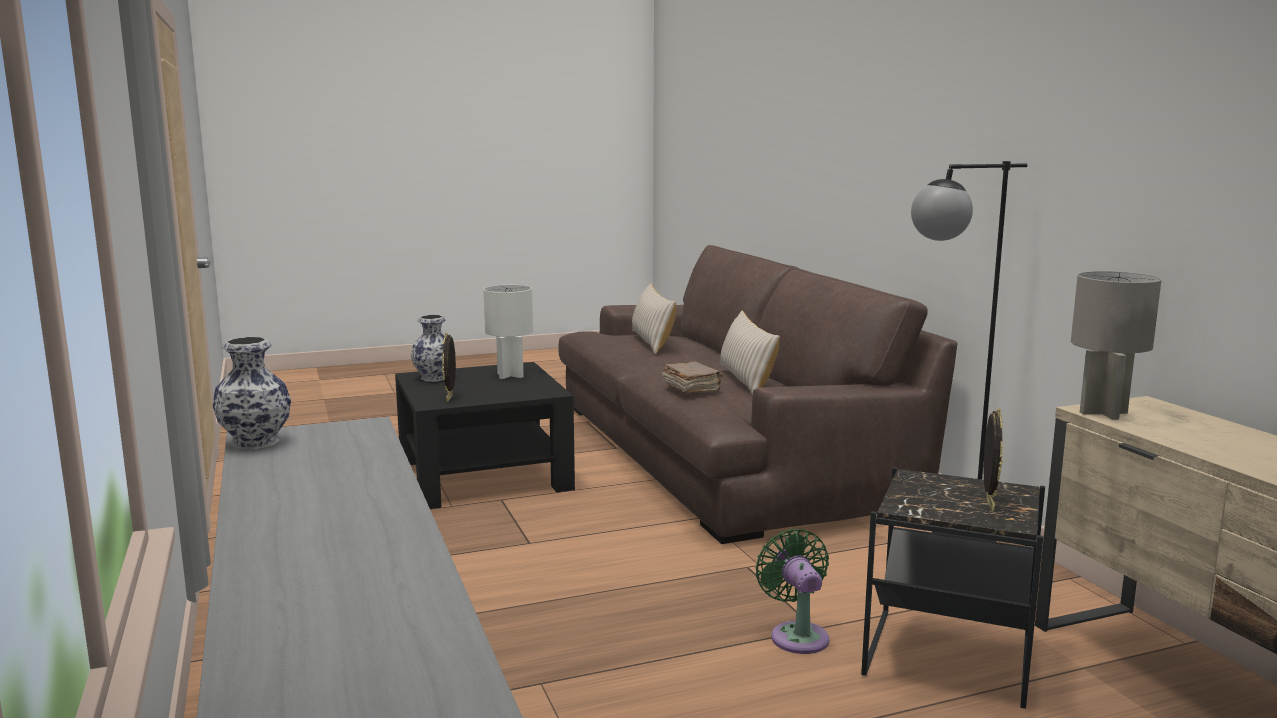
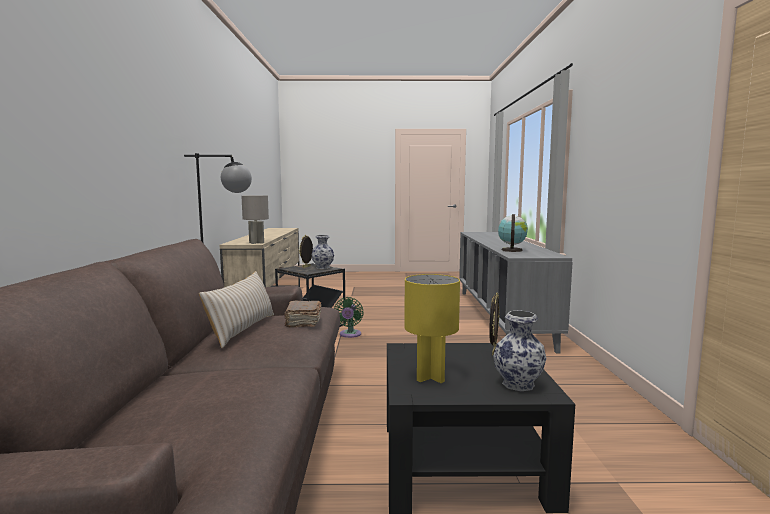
camera: 160 degrees left, 5 degrees down
(255, 442) = (554, 255): vase -> vase (323, 267)
(354, 462) = (511, 250): none -> globe
(509, 375) = (431, 377): white table lamp -> yellow table lamp
(651, 341) = (202, 402): beige pillow -> none

